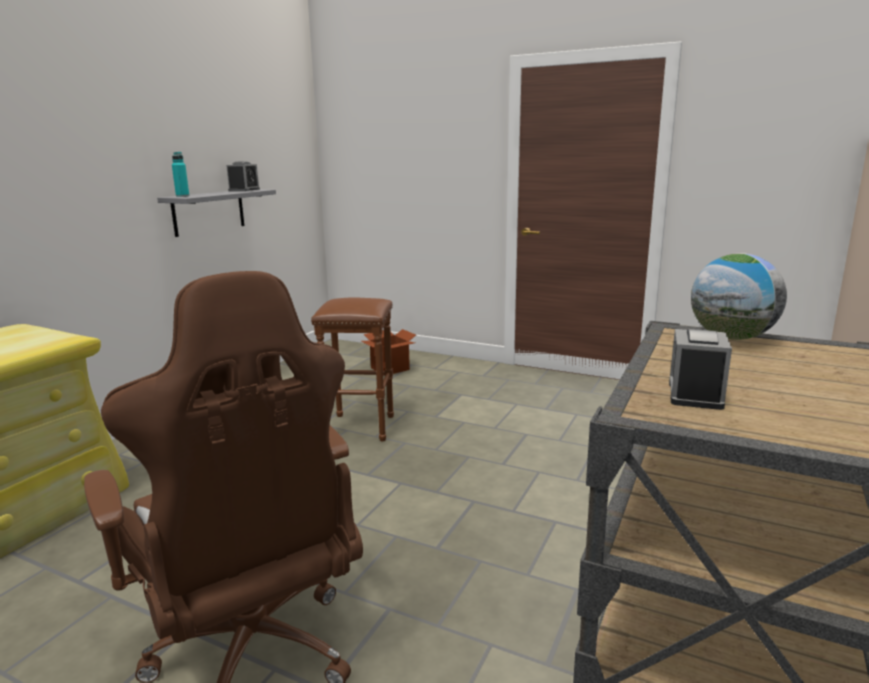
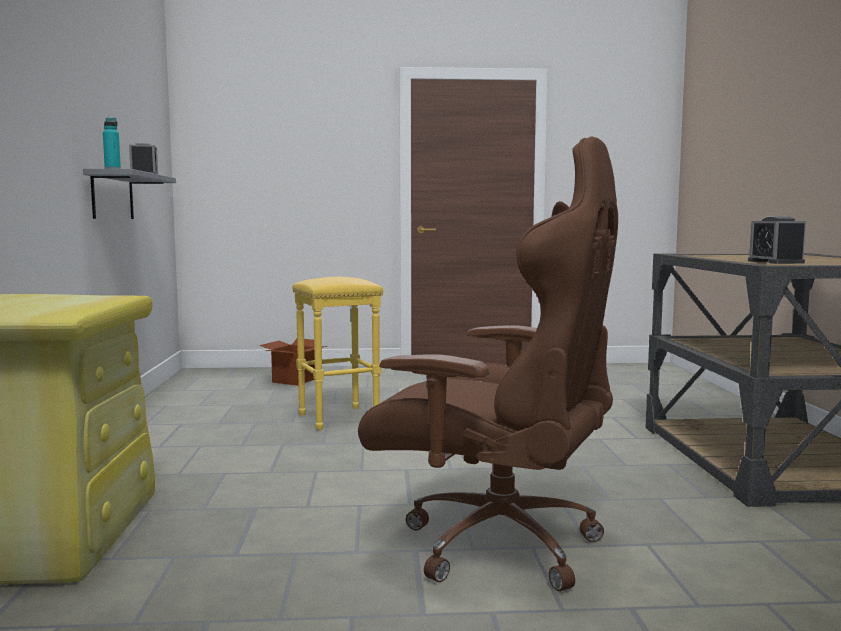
camera: 30 degrees left, 10 degrees down
(361, 428) = (340, 418): brown stool -> yellow stool
(731, 337) = (722, 254): globe -> none

